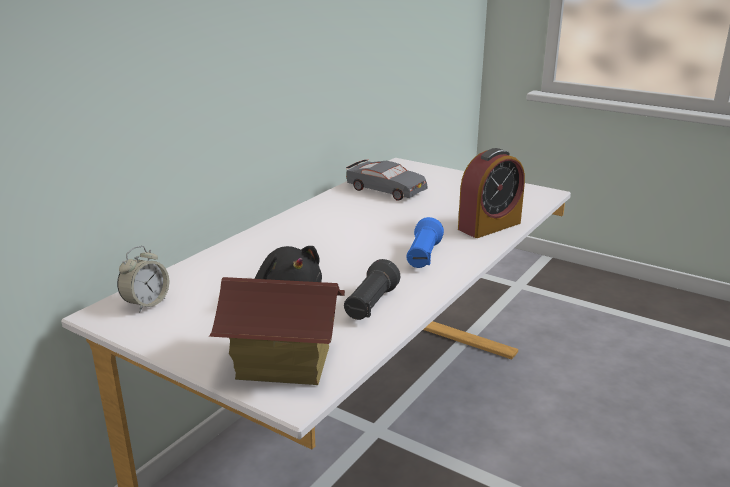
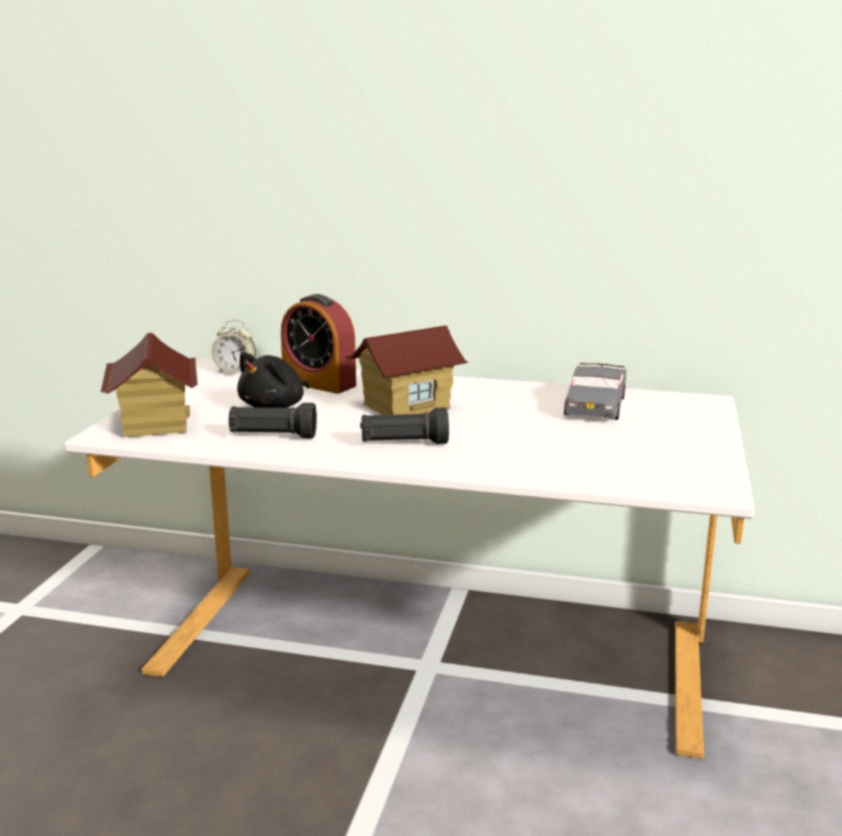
camera: 70 degrees right, 5 degrees down
(336, 243) = (406, 406): none -> toy house
(423, 257) = (404, 443): blue flashlight -> black flashlight
(489, 226) = (533, 466): alarm clock -> alarm clock (319, 383)

